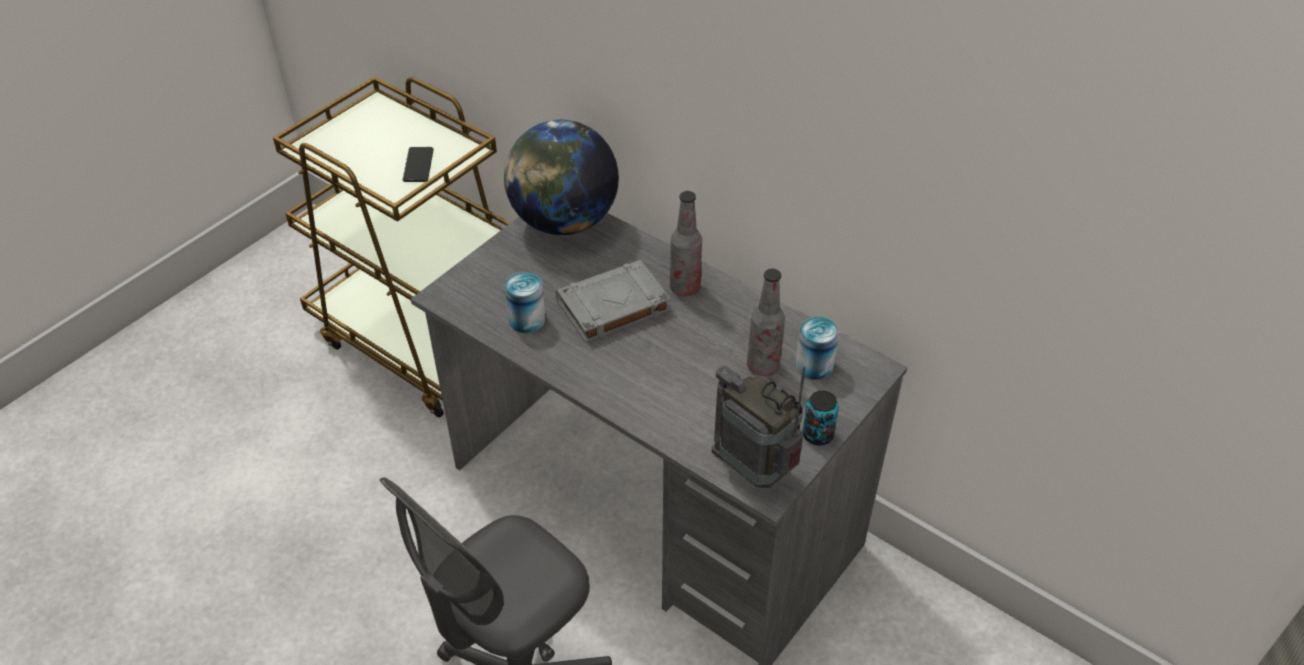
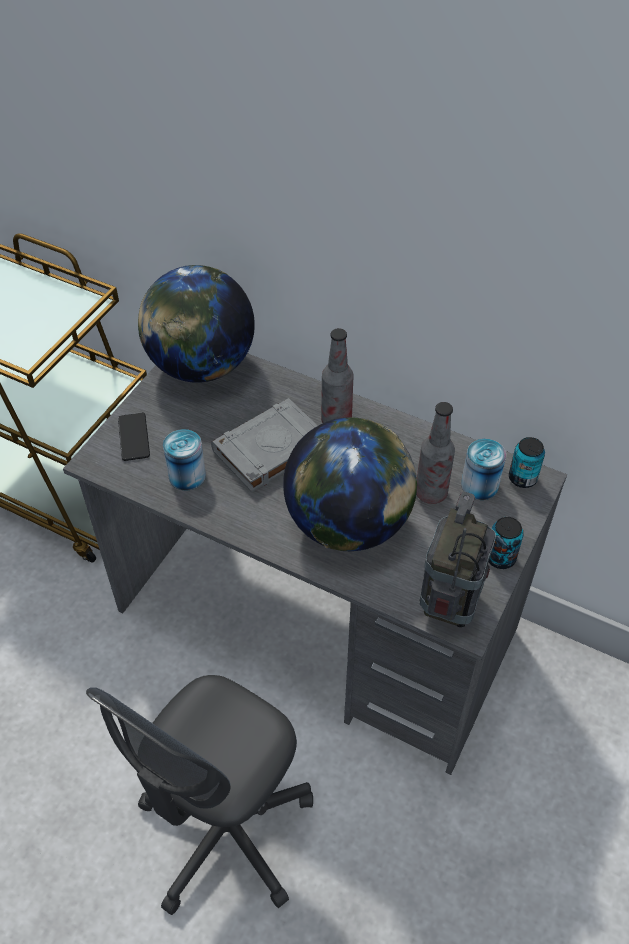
camera: 10 degrees left, 5 degrees up
(418, 165) = (42, 325): phone -> phone (134, 437)
(673, 384) = (348, 524): none -> globe
(755, 471) = (449, 605): radio -> radio turned 75 degrees clockwise
(860, 364) = (522, 478): none -> can

